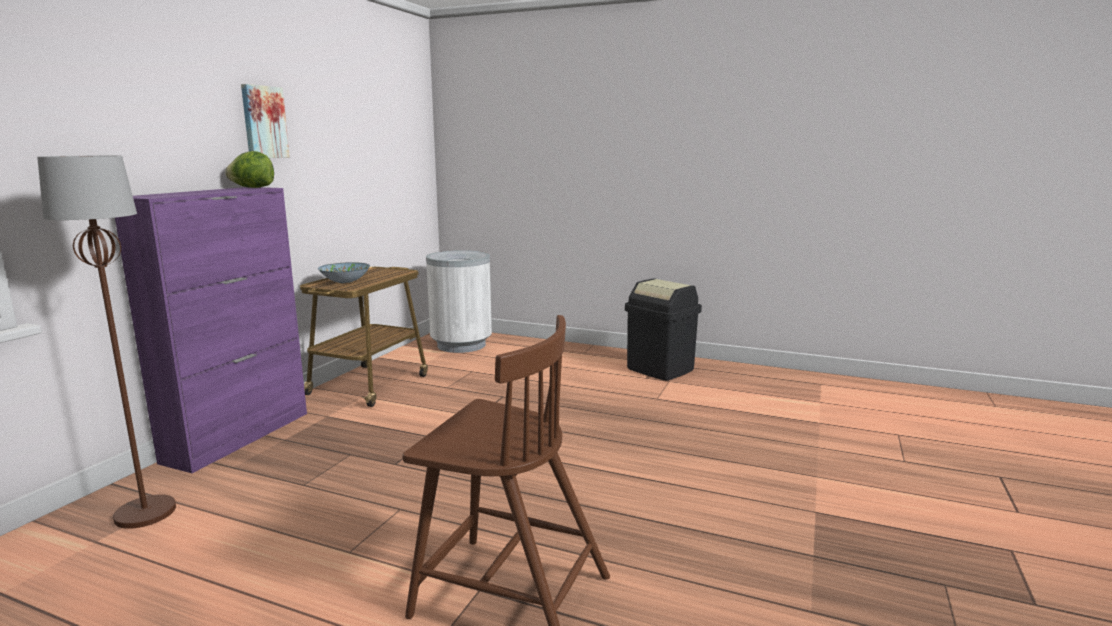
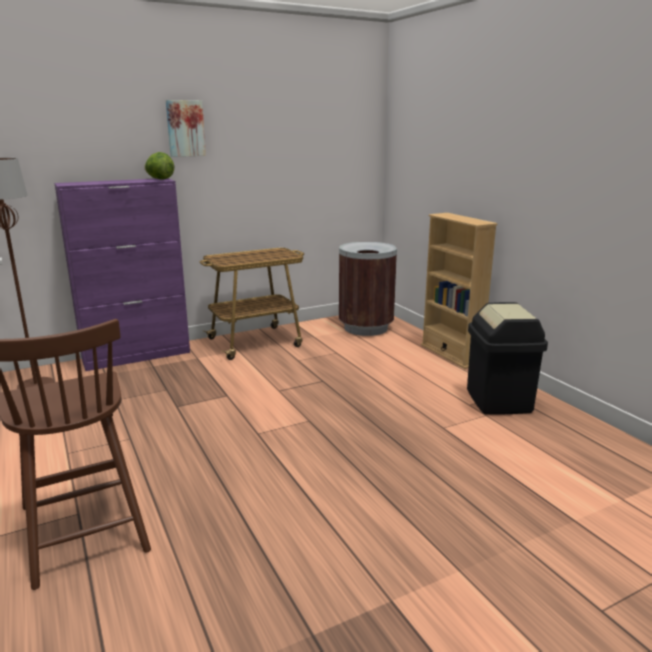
camera: 40 degrees right, 5 degrees up
(345, 281) = (236, 257): bowl -> none
(461, 345) = (365, 328): white trash can -> brown trash can
(571, 347) = (451, 354): none -> beige bookcase

